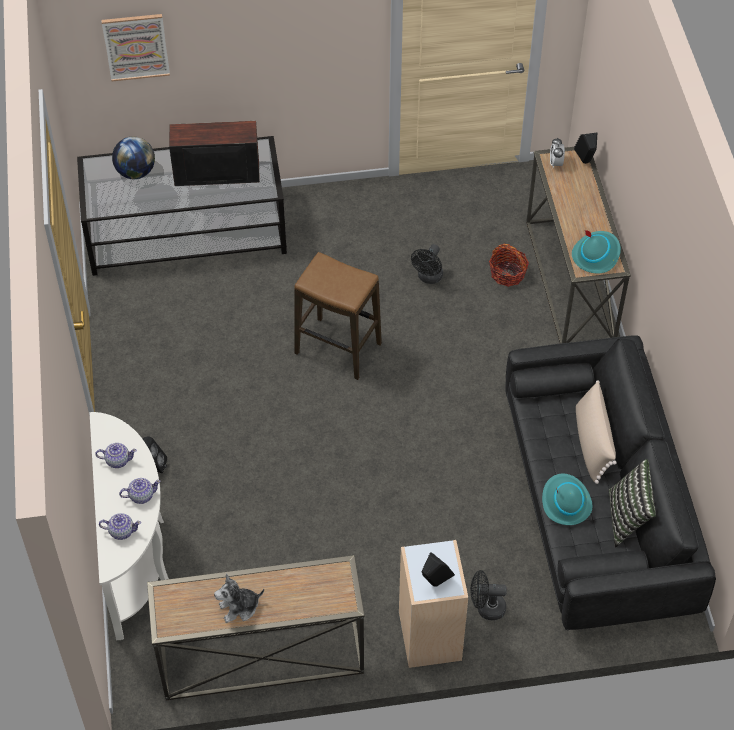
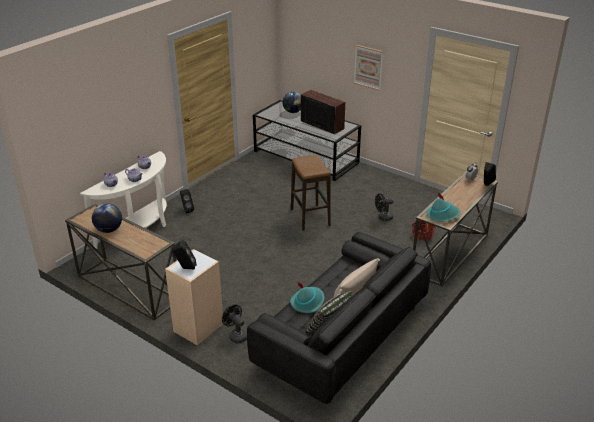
camera: 45 degrees right, 20 degrees down
(136, 46) = (311, 44): picture -> picture (368, 67)
(239, 607) = (109, 230): plush toy -> globe

